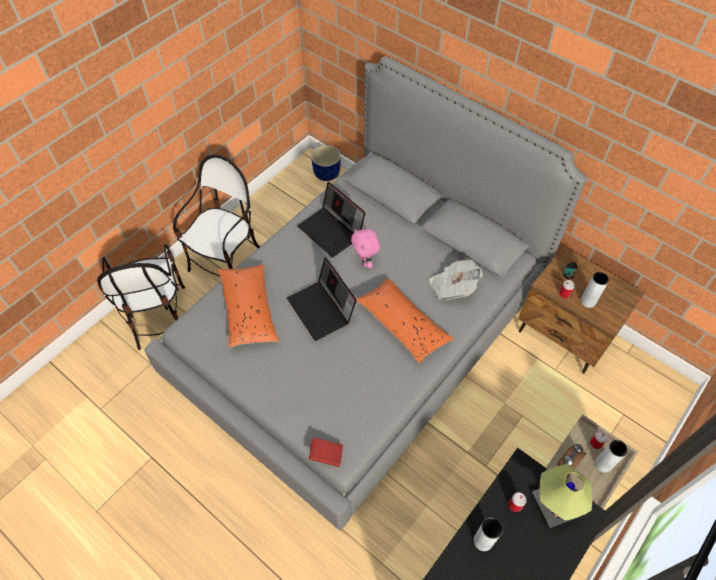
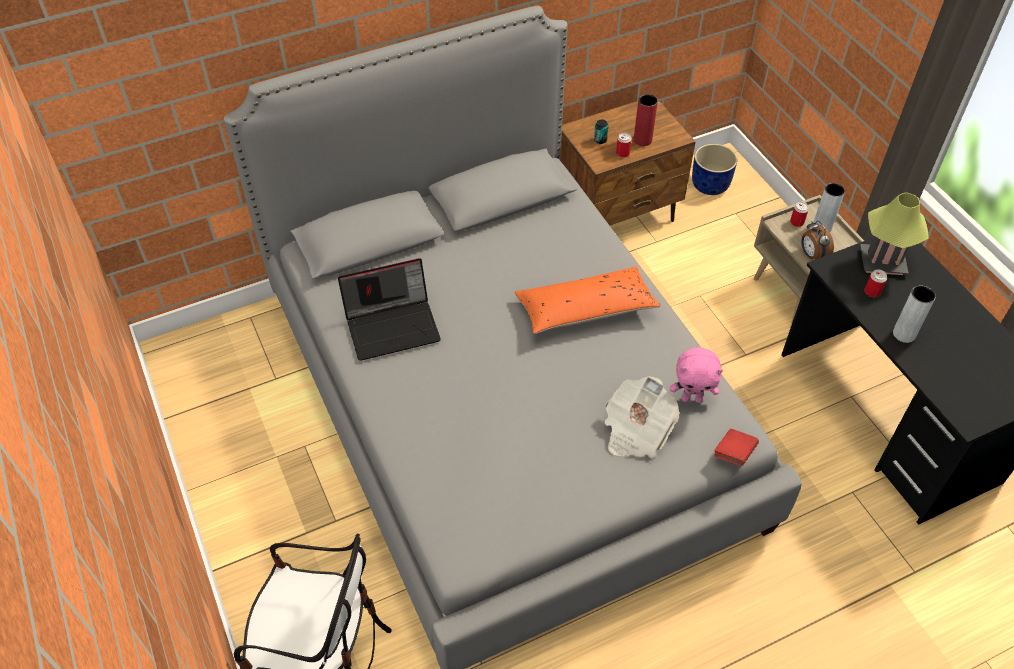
camera: 65 degrees left, 5 degrees down
(227, 262) = (282, 526): chair -> none
(248, 310) = (471, 467): orange pillow -> none
(322, 310) = (519, 381): laptop -> none
(327, 173) = (208, 339): blue planter -> blue planter (710, 185)
(365, 261) = (467, 309): pink plush toy -> pink plush toy (692, 398)
(453, 287) = (557, 241): newspaper -> newspaper (636, 430)
(588, 301) = (642, 140): grey vase -> red vase

